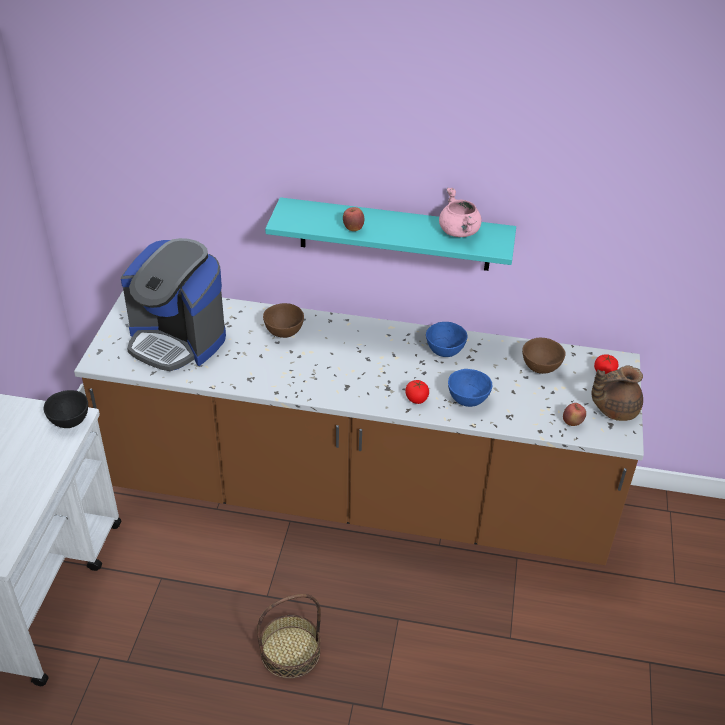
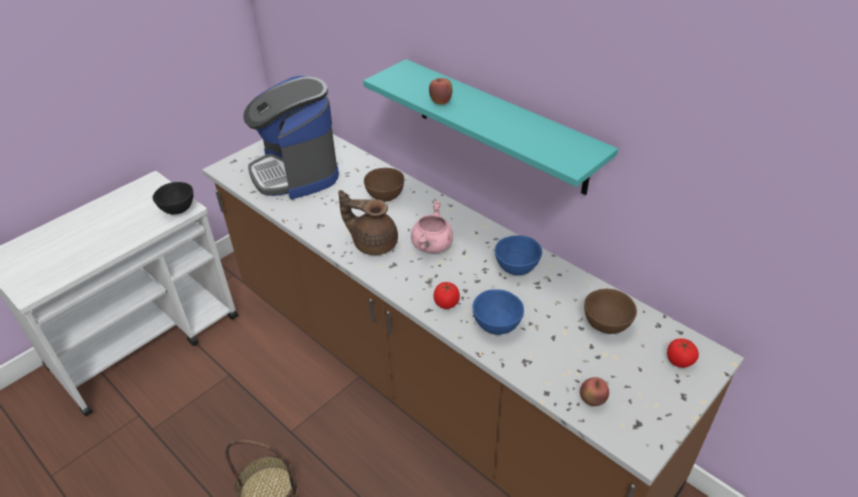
camera: 35 degrees right, 0 degrees up
(460, 232) = (546, 136): pink cooking pot -> pink cooking pot (432, 246)
(614, 409) = (657, 408): brown teapot -> brown teapot (373, 243)

